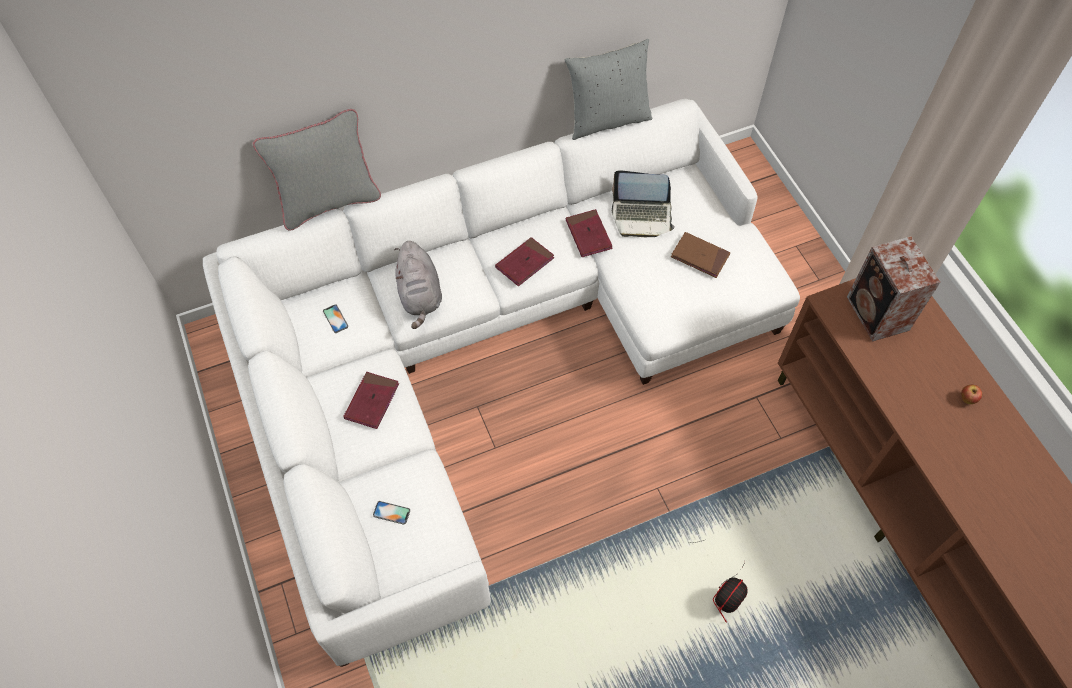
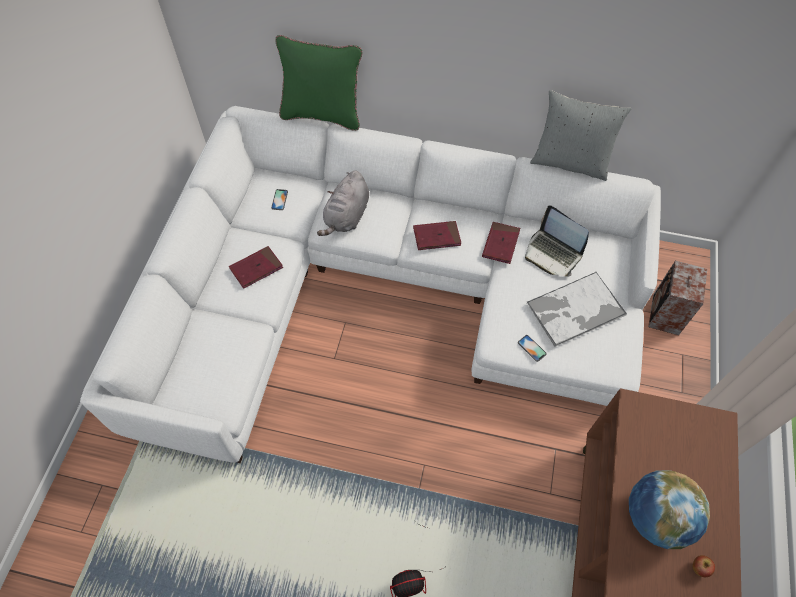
camera: 35 degrees right, 0 degrees up
(329, 202) = (322, 115): grey pillow -> green pillow
(391, 512) = (206, 351): phone -> phone (532, 348)
(700, 256) = (574, 309): brown book -> tray
(878, 315) = (672, 443): speaker -> speaker (664, 315)
(910, 383) = (655, 518): none -> globe

